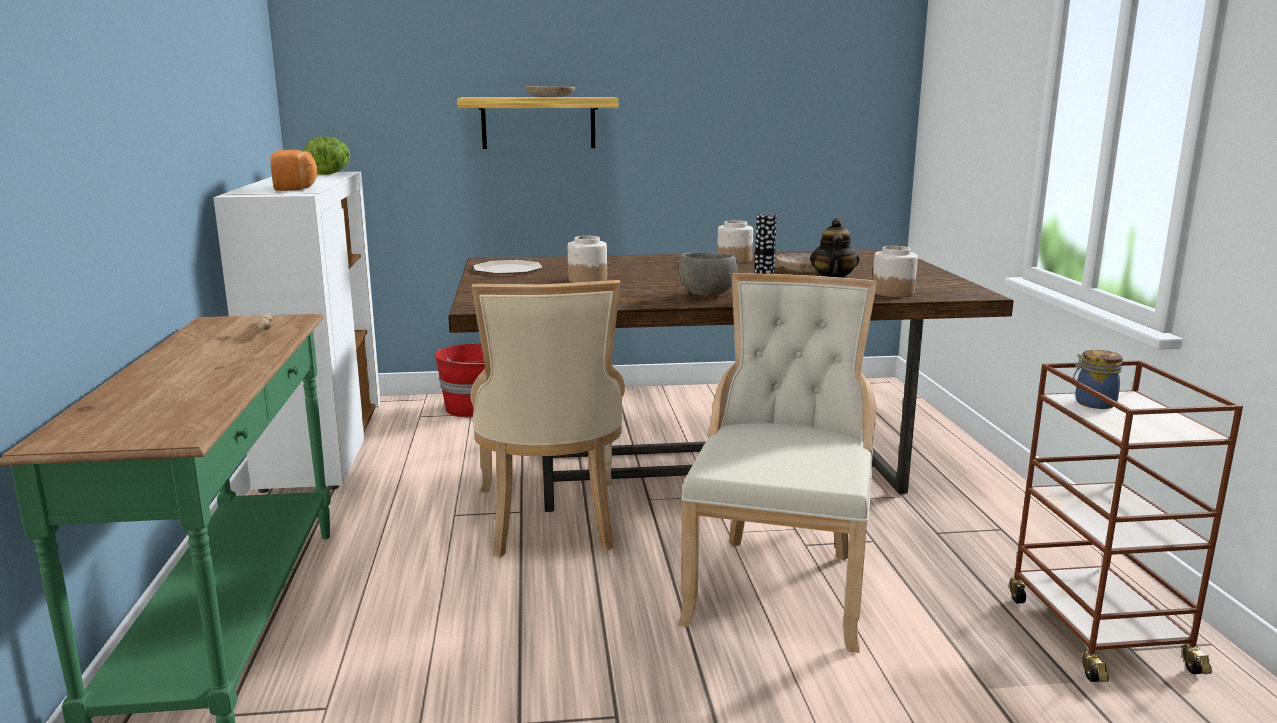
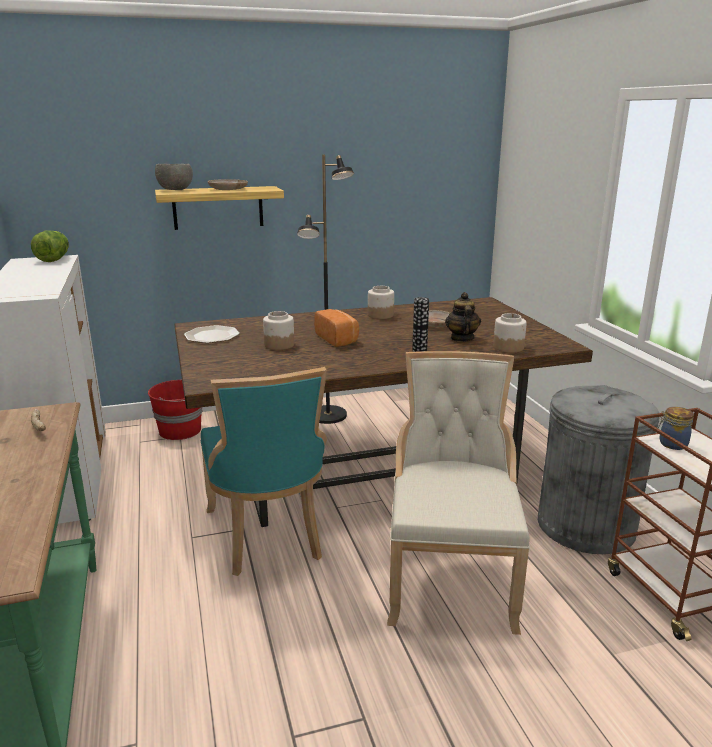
camera: 10 degrees left, 5 degrees up
(297, 188) = (36, 285): bread -> bread (338, 339)
(550, 521) = (268, 536): beige chair -> turquoise chair
(668, 404) = (328, 416): none -> black floor lamp
(708, 295) = (377, 358): grey bowl -> grey bowl (176, 190)
(993, 545) = (585, 525): none -> grey trash can

